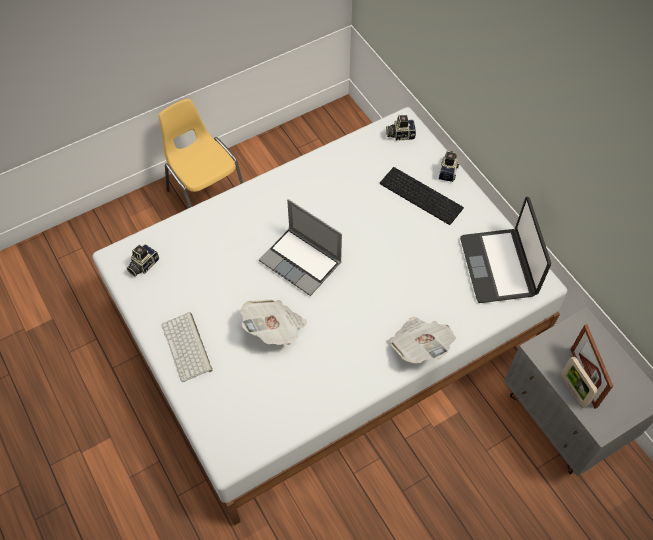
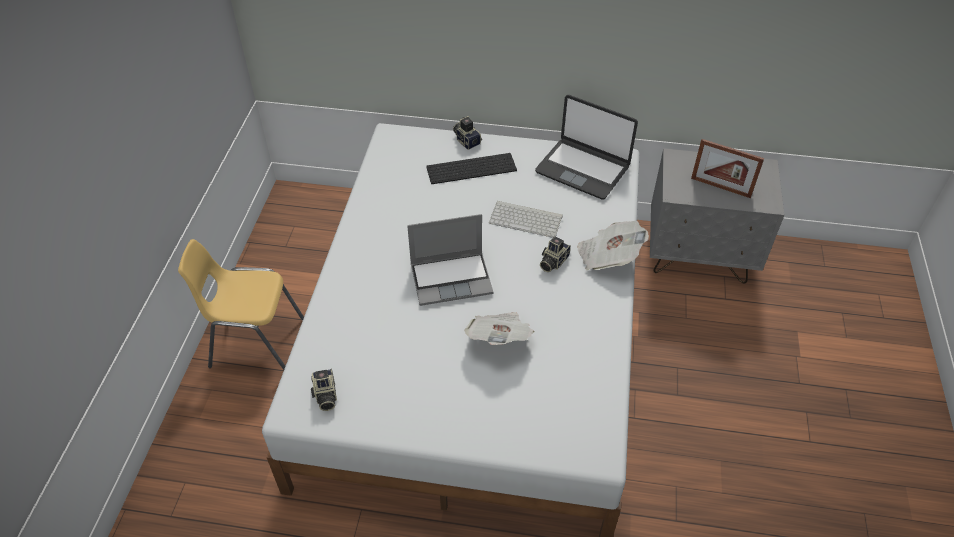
camera: 50 degrees left, 10 degrees down
(188, 347) = (454, 415): keyboard -> keyboard (527, 219)
(400, 134) = (399, 143): camera -> camera (552, 261)
(573, 390) = (726, 199): picture frame -> none

